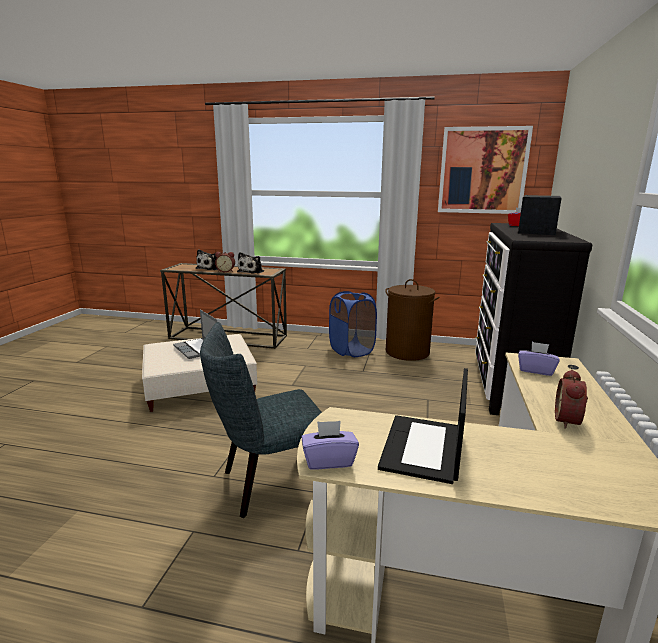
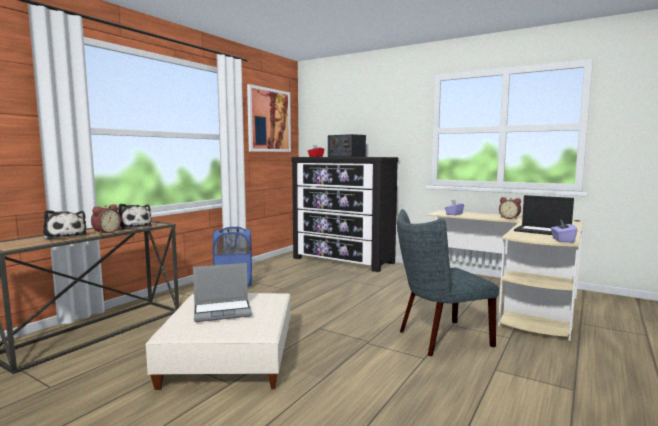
camera: 70 degrees left, 10 degrees down
(269, 483) = (439, 338): grey chair -> grey chair turned 75 degrees clockwise
(407, 352) = (264, 271): brown laundry basket -> none

